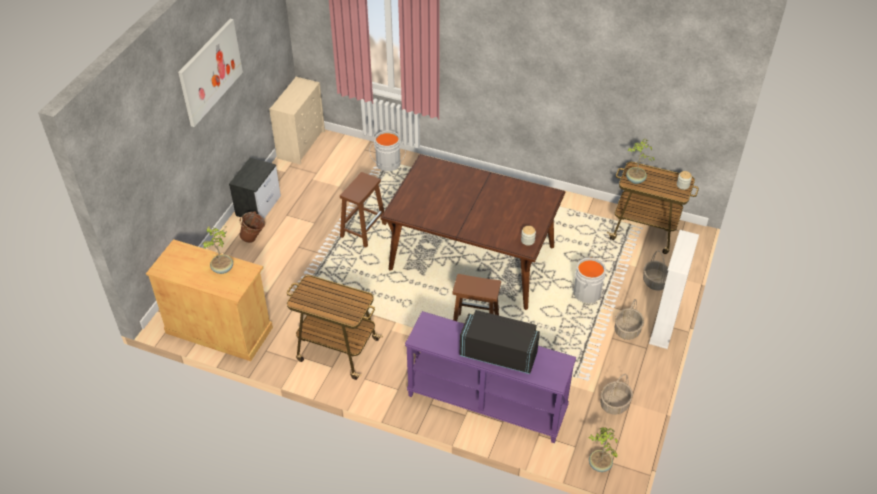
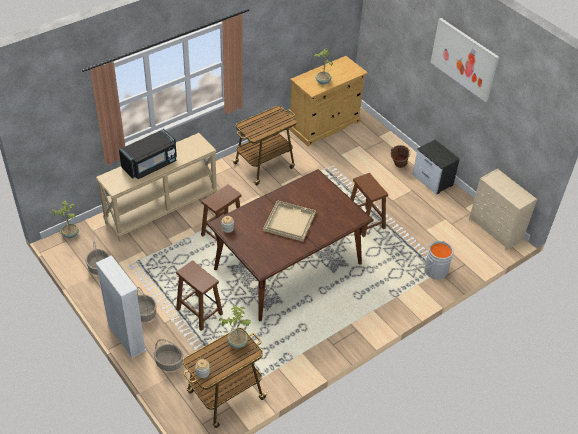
camera: 120 degrees right, 0 degrees up
(476, 204) = (289, 221): none -> beige tray
(486, 404) = (161, 208): purple console table -> beige console table
(585, 292) = (199, 311): grey bucket -> brown stool

